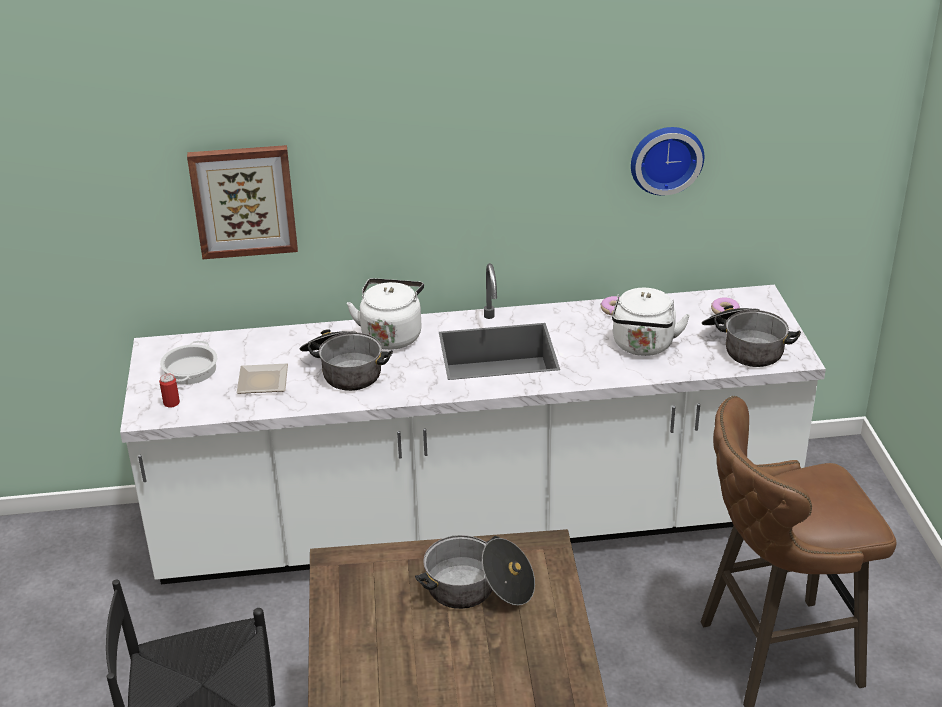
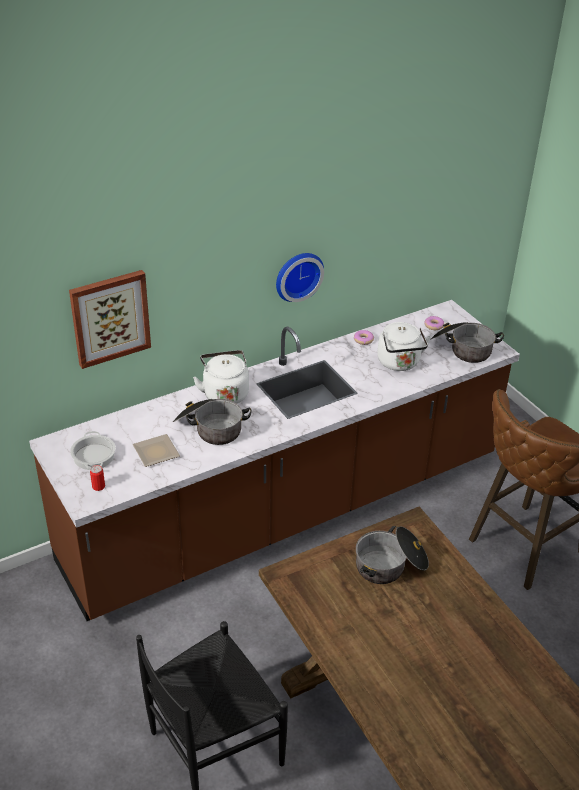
camera: 25 degrees left, 5 degrees up
(474, 522) = (286, 510): white counter -> brown counter
(665, 158) = (389, 228): wall clock -> wall clock (297, 275)

